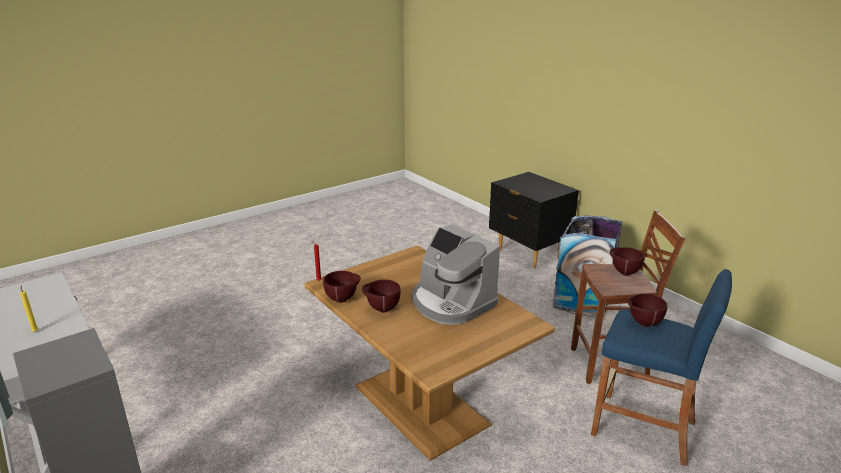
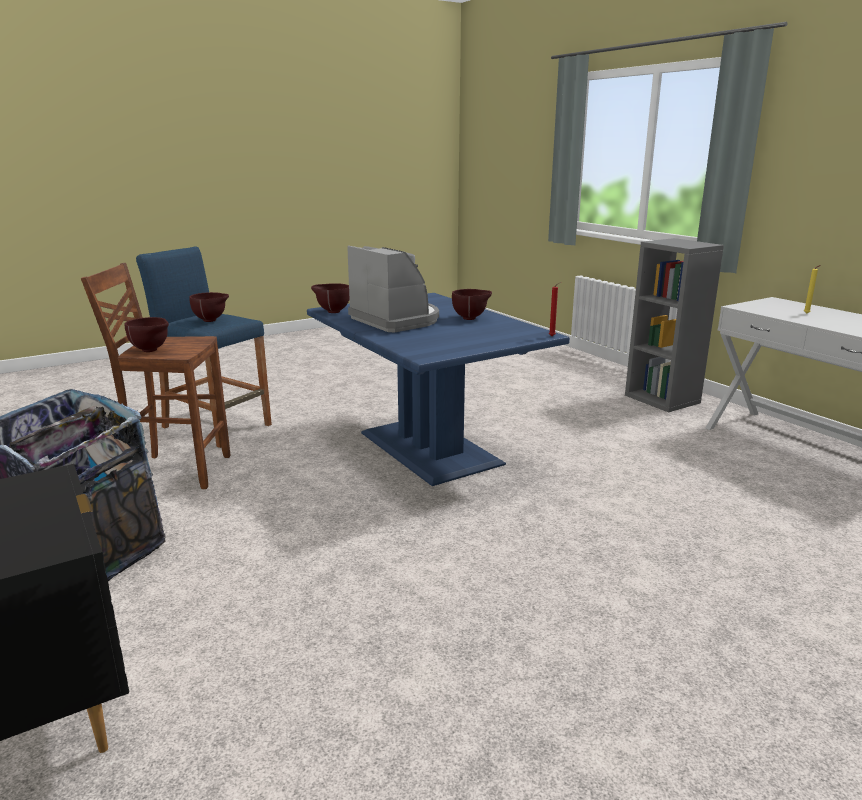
camera: 175 degrees left, 5 degrees down
(343, 300) = (515, 324): brown bowl -> brown bowl (331, 312)
(421, 404) = (428, 449): brown dining table -> blue dining table

